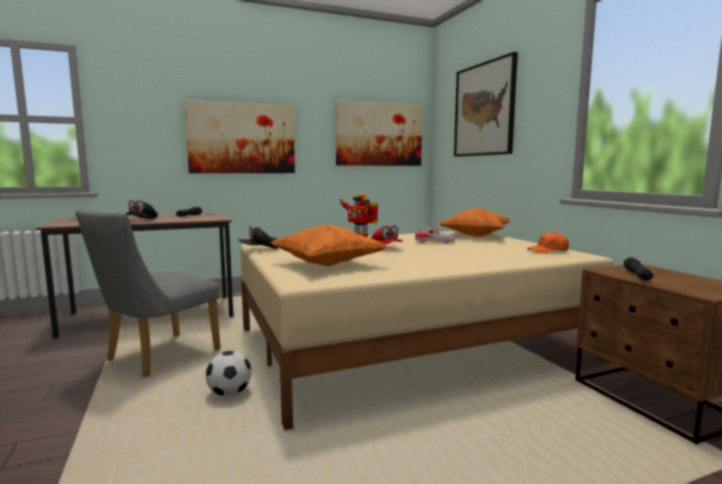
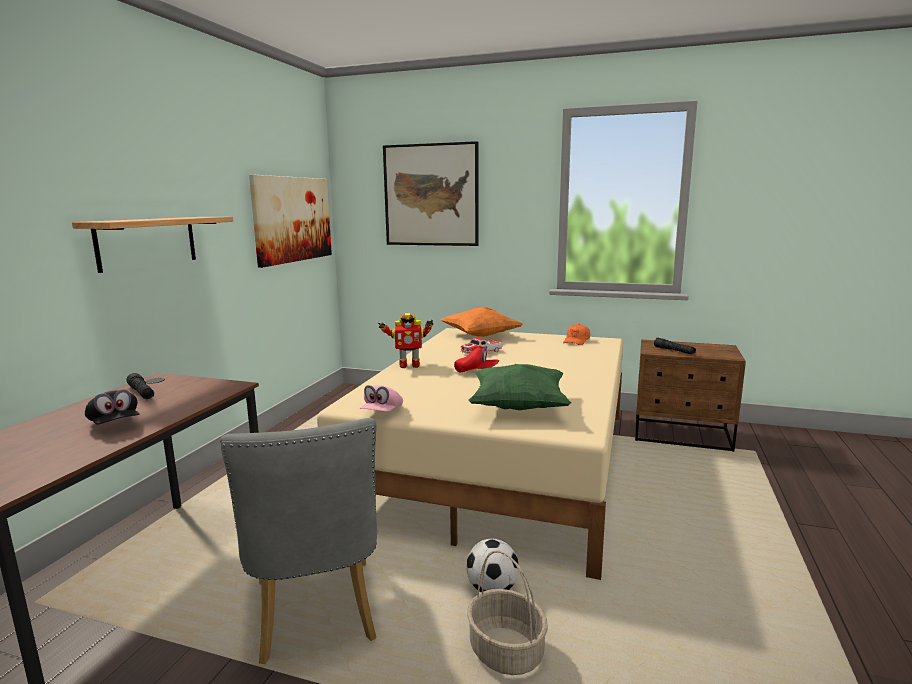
camera: 50 degrees left, 5 degrees up
(161, 419) = (505, 651): none -> basket
(242, 138) = (147, 242): picture -> shelf
(259, 249) = (382, 413): black cap -> pink cap
(327, 264) = (518, 407): orange pillow -> green pillow

